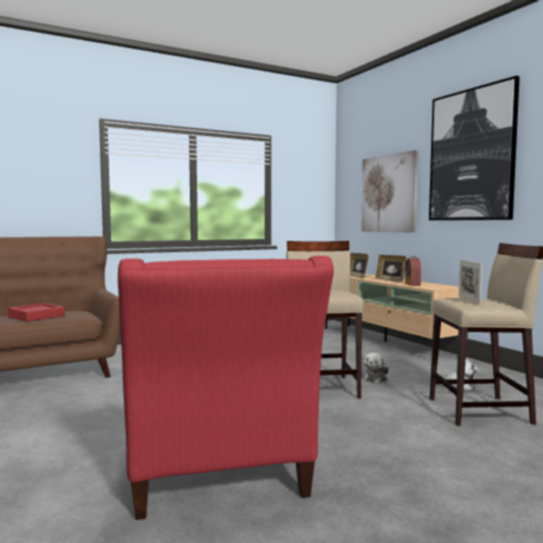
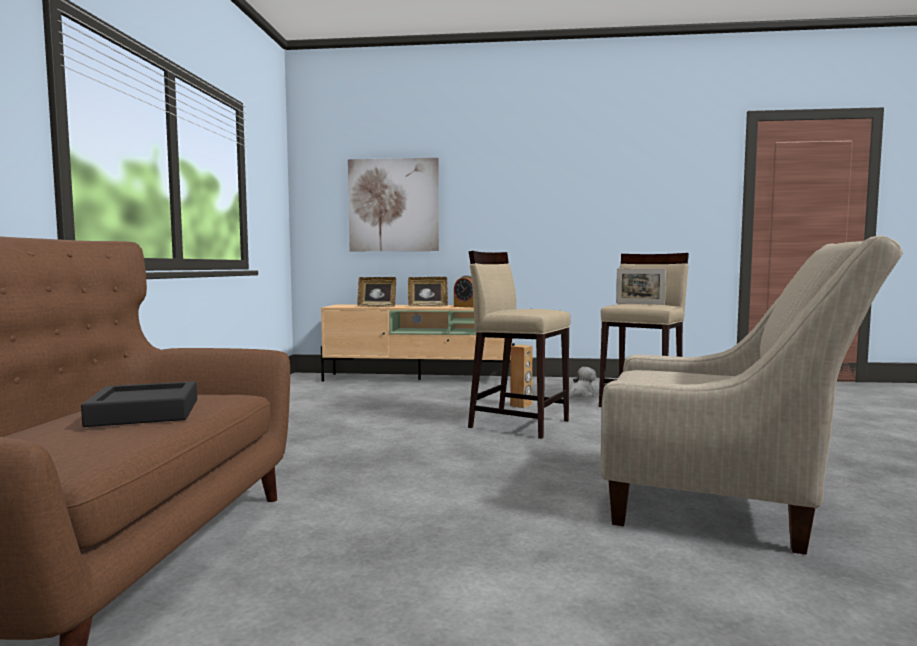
camera: 55 degrees left, 0 degrees up
(36, 316) = (144, 413): red tray -> black tray
(218, 479) = (723, 504): red armchair -> beige armchair
(375, 378) = (521, 405): plush toy -> brown speaker
(471, 155) = (510, 171): picture -> none

